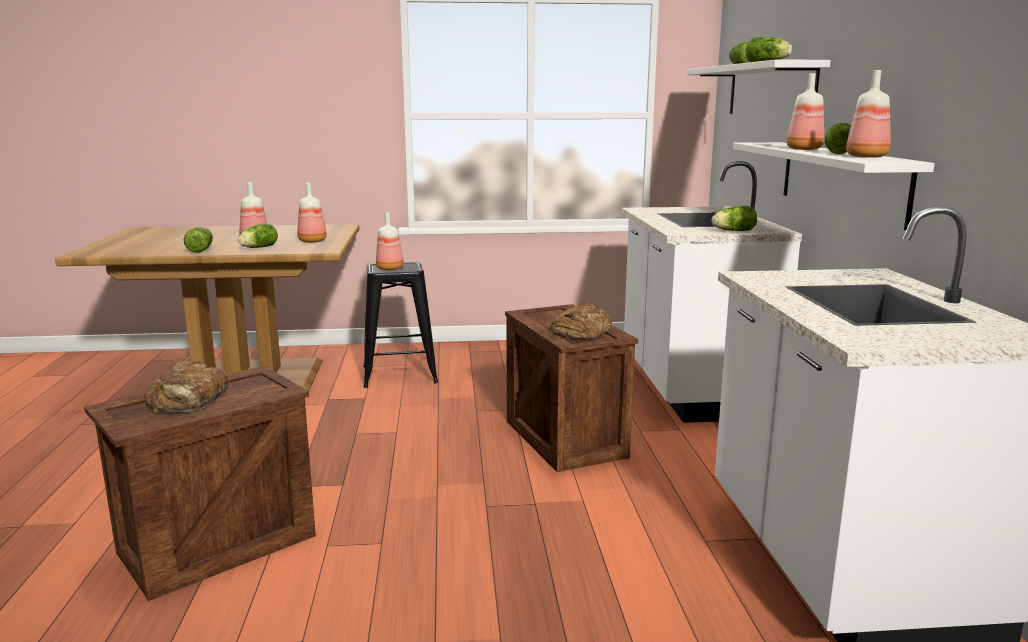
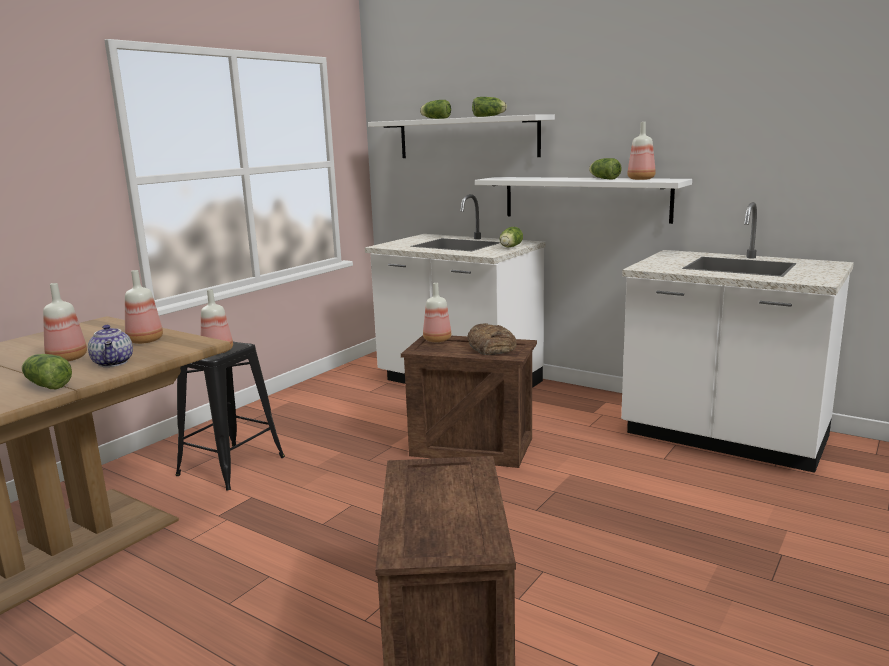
camera: 50 degrees left, 0 degrees up
(188, 399) = (437, 509): bread -> none
(257, 248) = (114, 363): lettuce -> teapot
(803, 149) = (566, 179): bottle -> bottle (436, 340)

